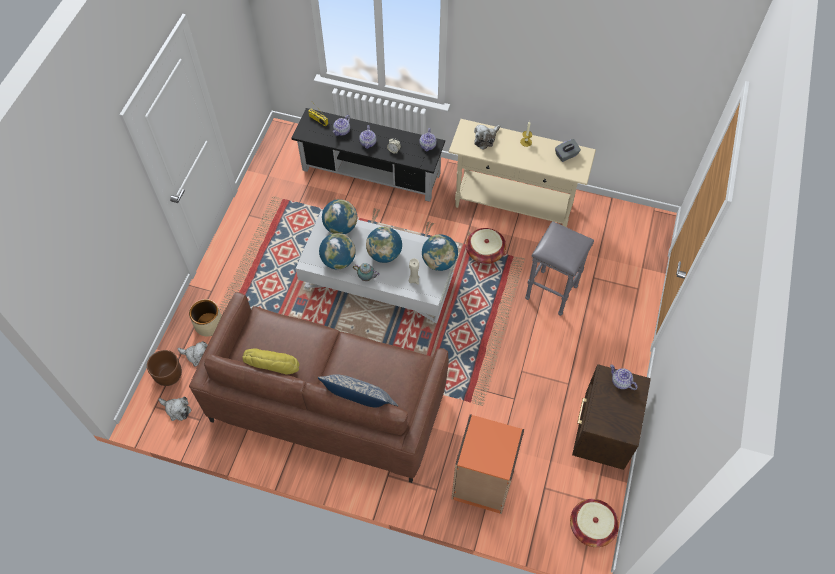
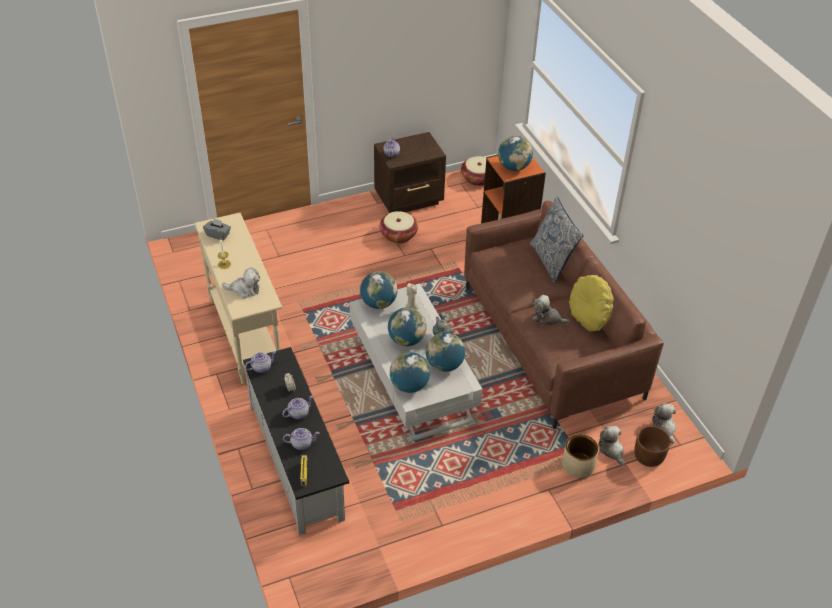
camera: 130 degrees left, 15 degrees down
(303, 343) = (547, 318): none -> plush toy
(485, 252) = (314, 328): basket -> basket (398, 235)
(487, 441) = (514, 167): none -> globe
(551, 293) = (317, 271): grey stool -> none

